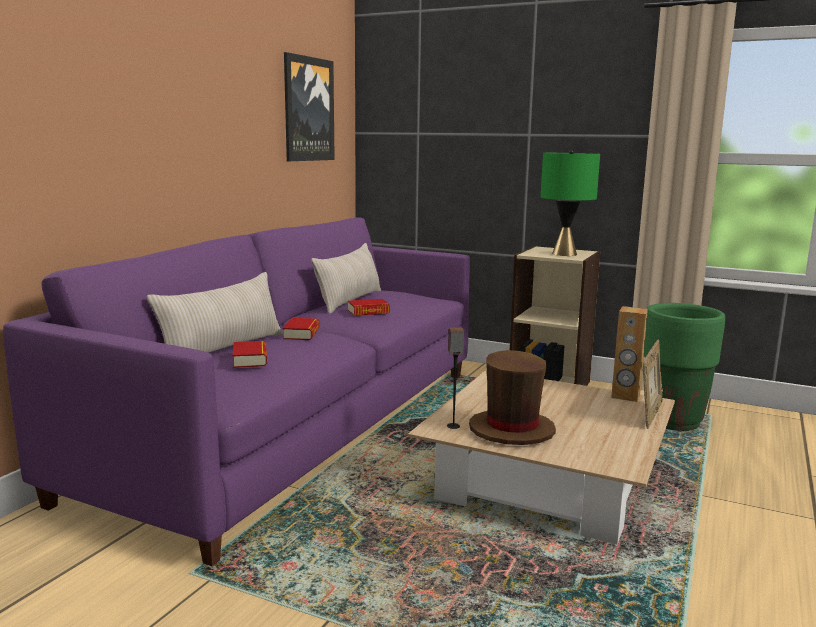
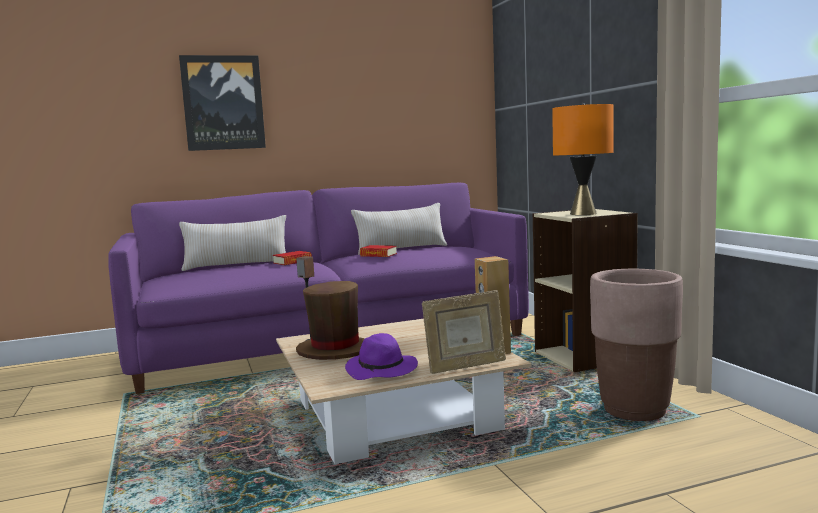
camera: 45 degrees right, 5 degrees down
(250, 359) = (223, 271): book -> none
(308, 109) = (422, 93): picture -> picture (223, 103)
(564, 254) = (583, 213): green table lamp -> orange table lamp
(608, 437) = (382, 370): none -> purple hat
(673, 421) = (635, 410): green planter -> brown planter

